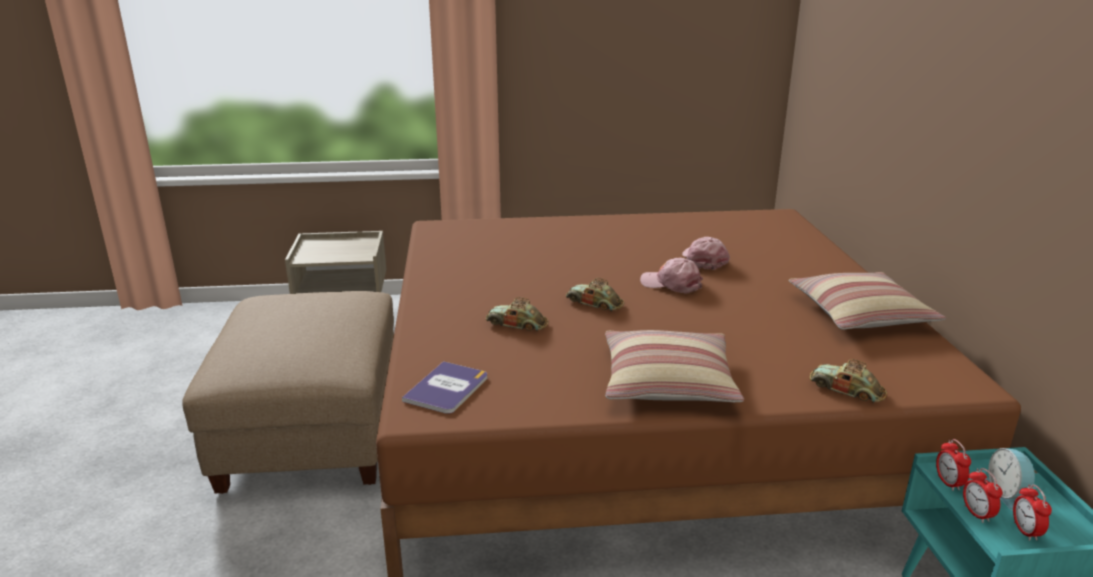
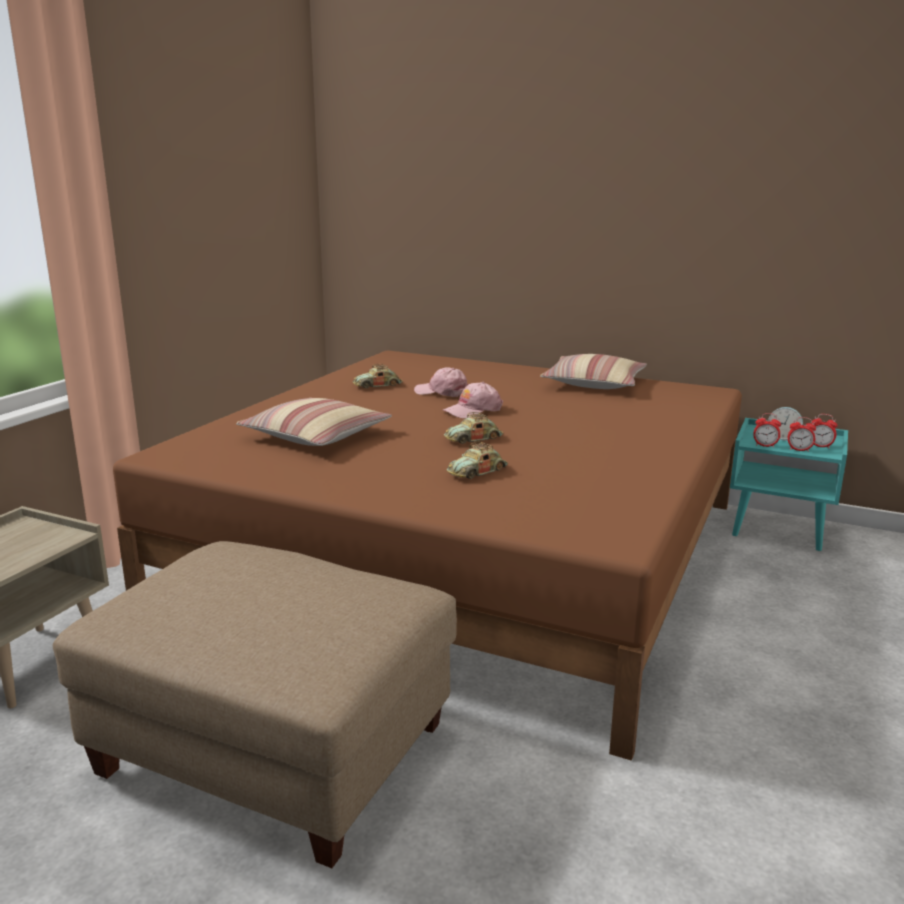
camera: 60 degrees left, 5 degrees down
(447, 389) = (579, 522): book -> none
(667, 381) = (641, 450): pillow -> pillow (316, 436)
(846, 389) = (695, 413): toy car -> toy car (377, 385)

